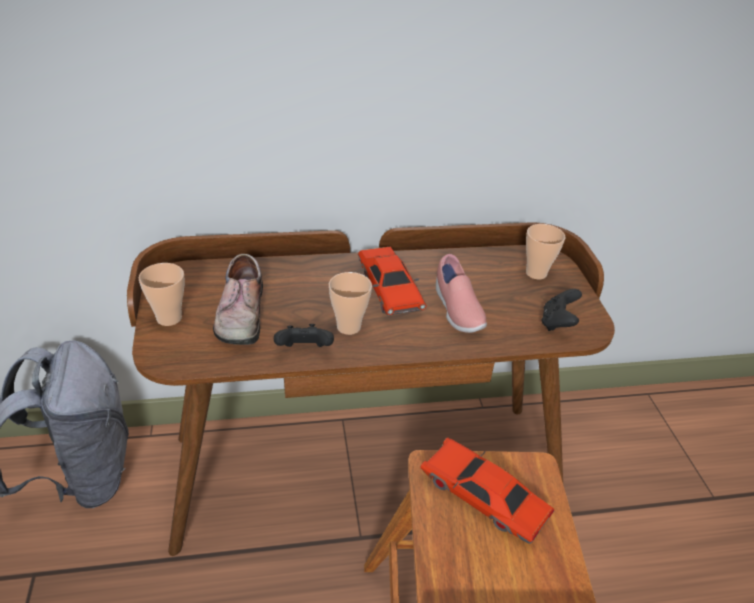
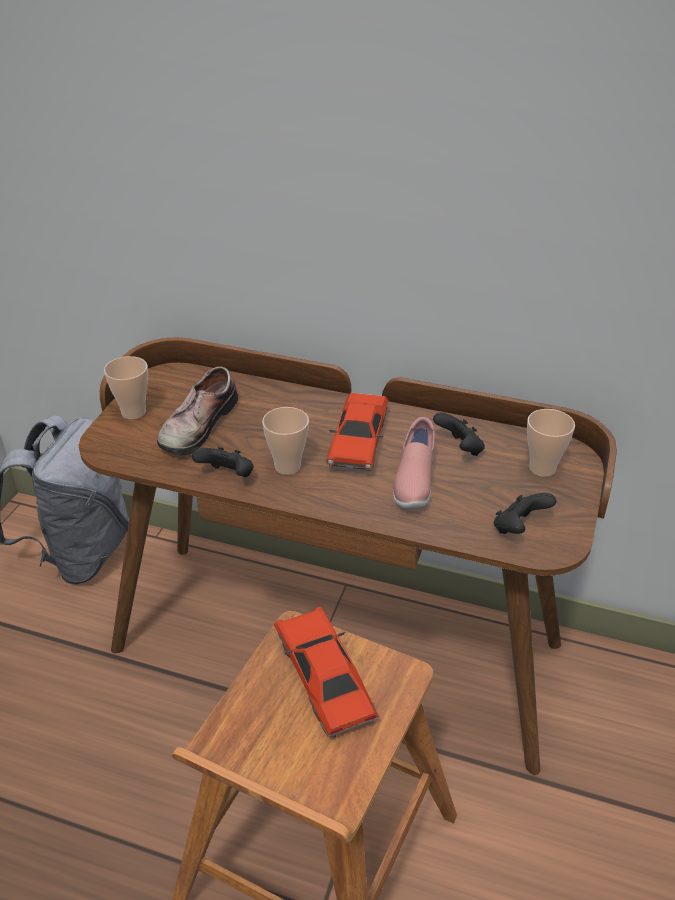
camera: 30 degrees right, 0 degrees up
(468, 274) = (459, 449): none -> black game controller

